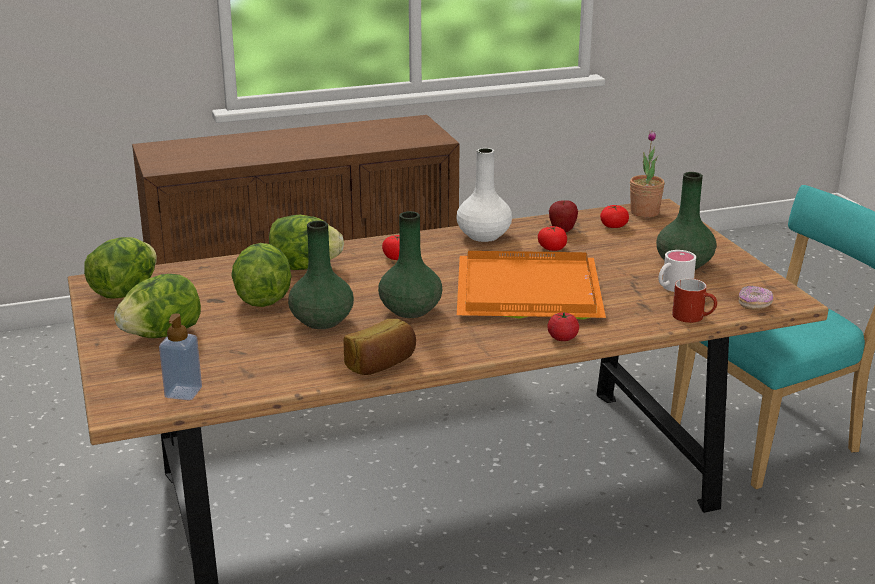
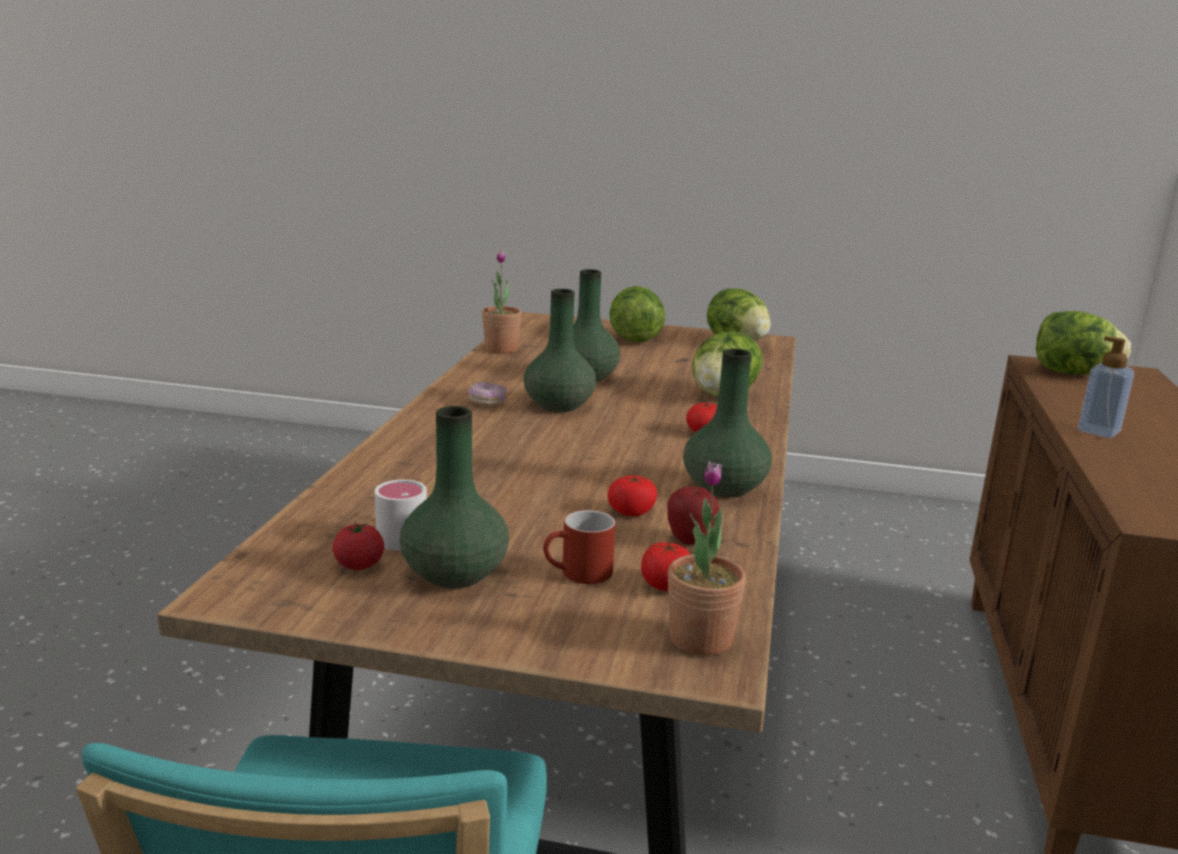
camera: 120 degrees right, 5 degrees down
(183, 392) = (530, 330): soap dispenser -> soap dispenser (1098, 431)
(263, 299) = (663, 371): lettuce -> lettuce (1072, 373)
(279, 381) = (501, 349): none -> potted plant
(381, 364) = (473, 375): bread -> none
(484, 236) = (723, 488): white vase -> green vase
(531, 292) = (519, 459): orange tray -> none
(562, 338) = (396, 439): tomato -> tomato (359, 565)
(694, 317) = (314, 512): red mug -> red mug (578, 574)
(754, 305) = (266, 561): donut -> donut (487, 403)

